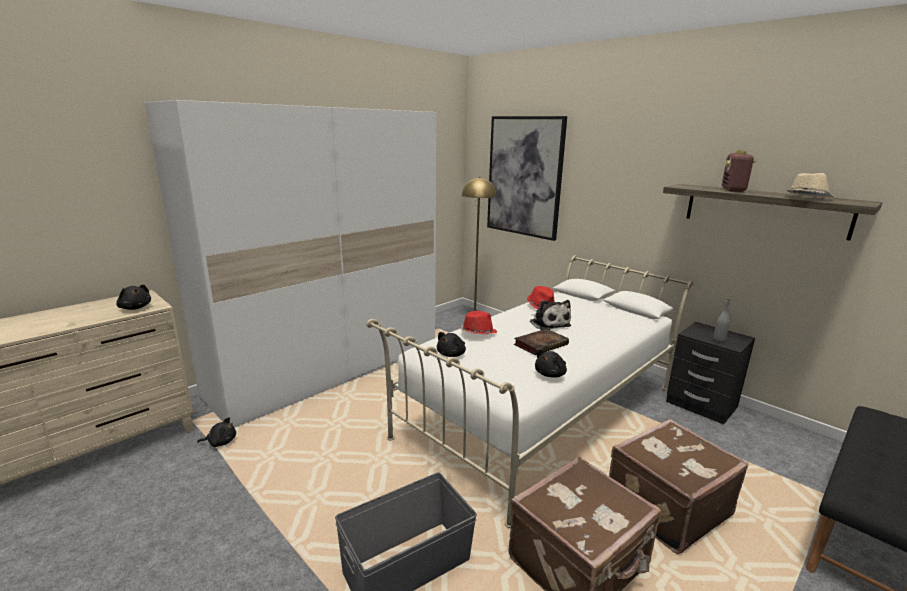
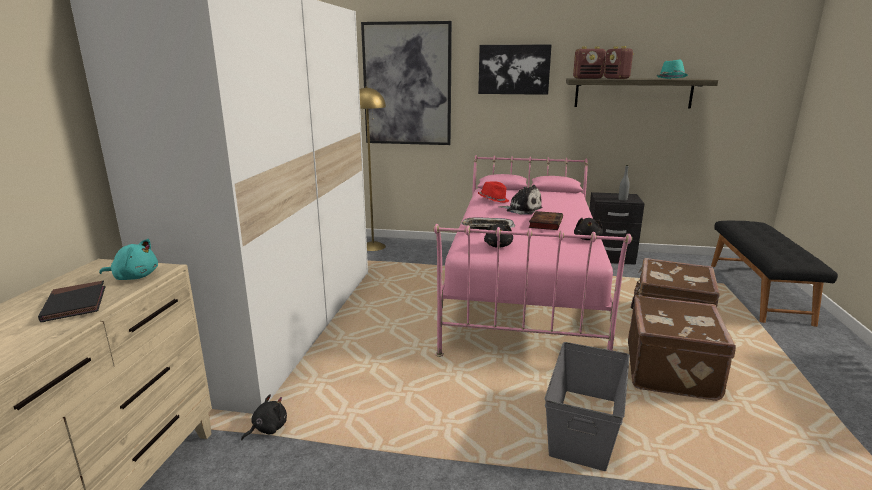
camera: 35 degrees left, 0 degrees up
(80, 317) = (75, 304): none -> black book
(135, 308) = (134, 277): black plush toy -> turquoise plush toy
(477, 333) = (487, 228): red hat -> tray
(540, 411) = (522, 294): white bed -> pink bed
(623, 169) = (514, 69): none -> picture
(696, 187) = (588, 78): none -> radio
(807, 198) = (671, 79): beige hat -> turquoise hat

